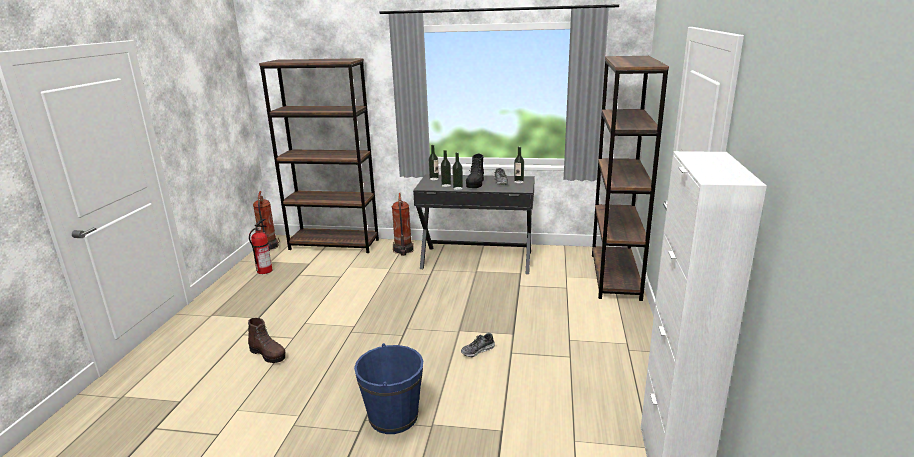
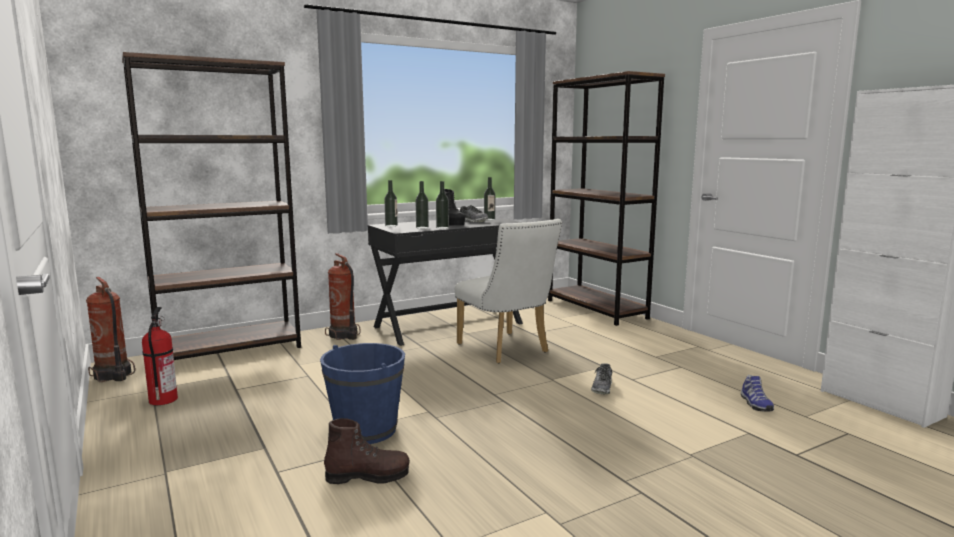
camera: 40 degrees left, 10 degrees down
(393, 417) = (645, 465): blue bucket -> blue bucket (366, 430)
(475, 295) = (507, 350): none -> white chair
(557, 412) = (755, 404): none -> shoe

